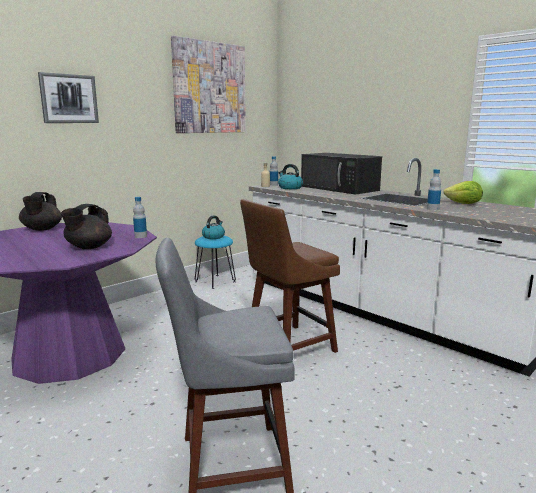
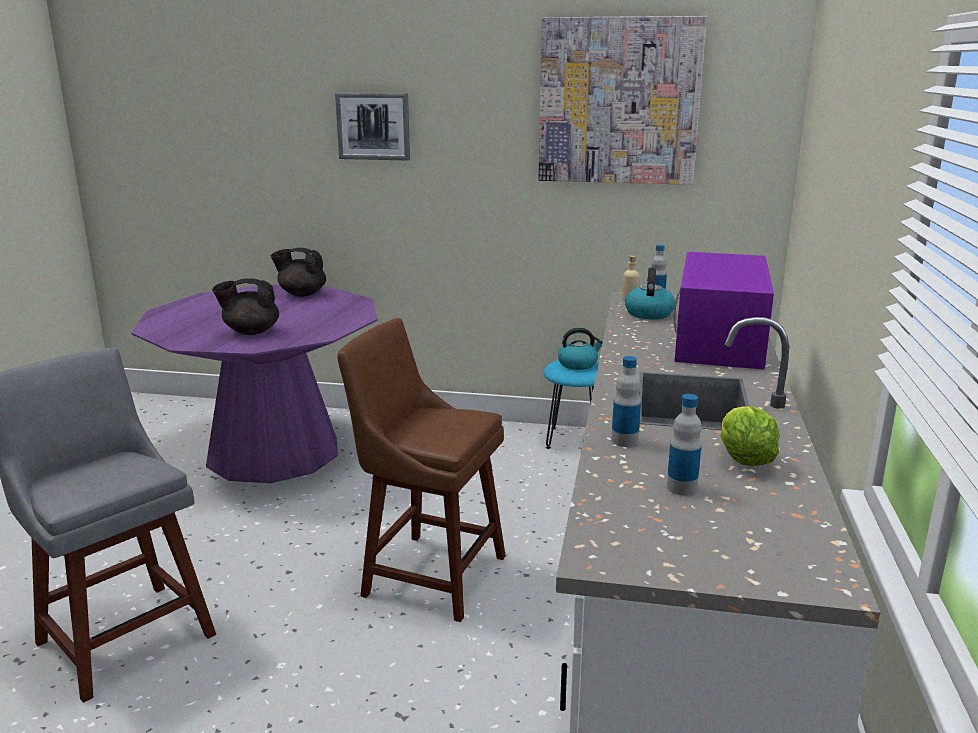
camera: 55 degrees right, 5 degrees up
(42, 229) = (301, 294): black teapot -> black teapot turned 45 degrees clockwise
(140, 236) = (323, 334): bottle -> bottle (681, 488)
(340, 188) = (720, 340): black microwave -> purple microwave

